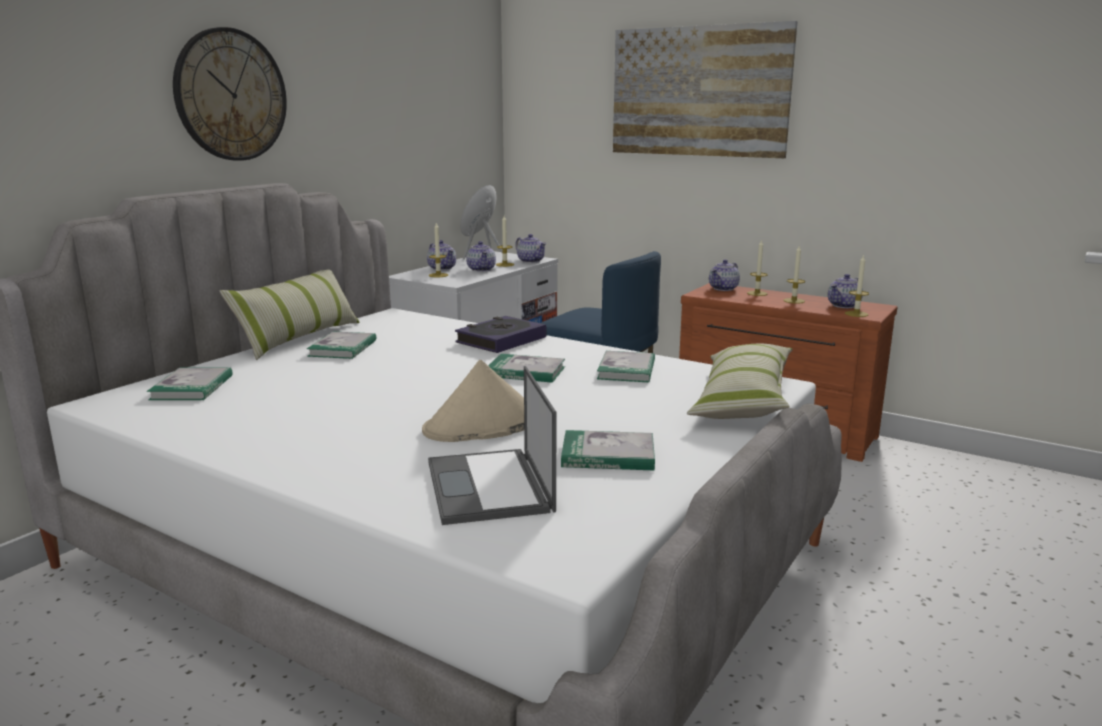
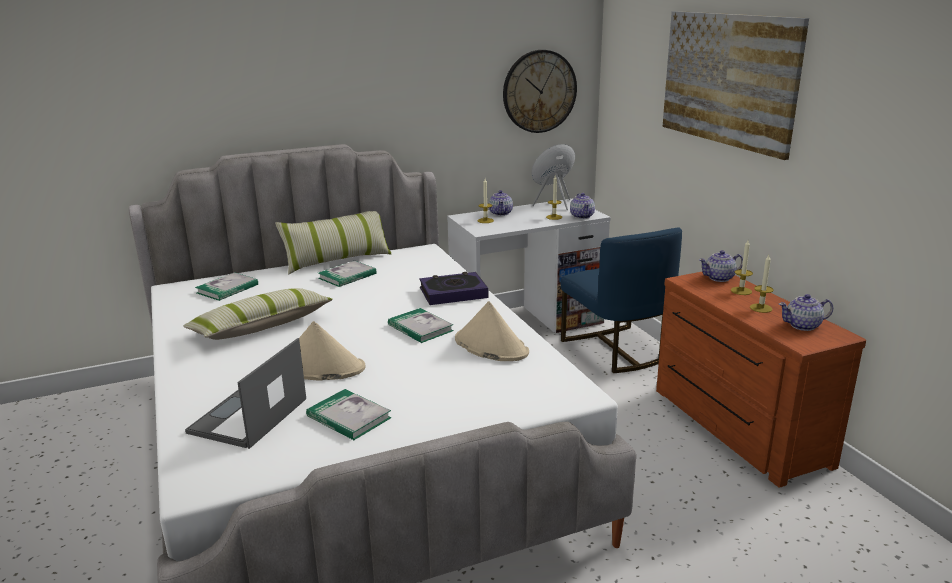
camera: 35 degrees right, 5 degrees up
(230, 95) = (310, 81): wall clock -> wall clock (539, 91)
(481, 269) = (527, 220): teapot -> none
(626, 370) = (490, 346): book -> beige hat
(743, 399) = (523, 401): pillow -> pillow (261, 327)
(856, 314) = (794, 339): candle -> none

